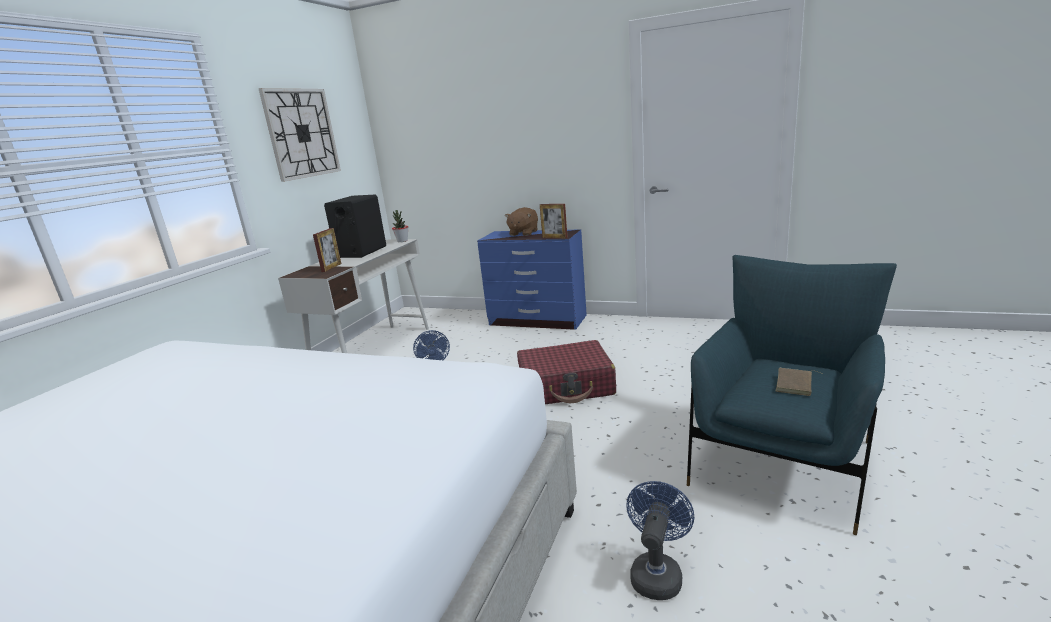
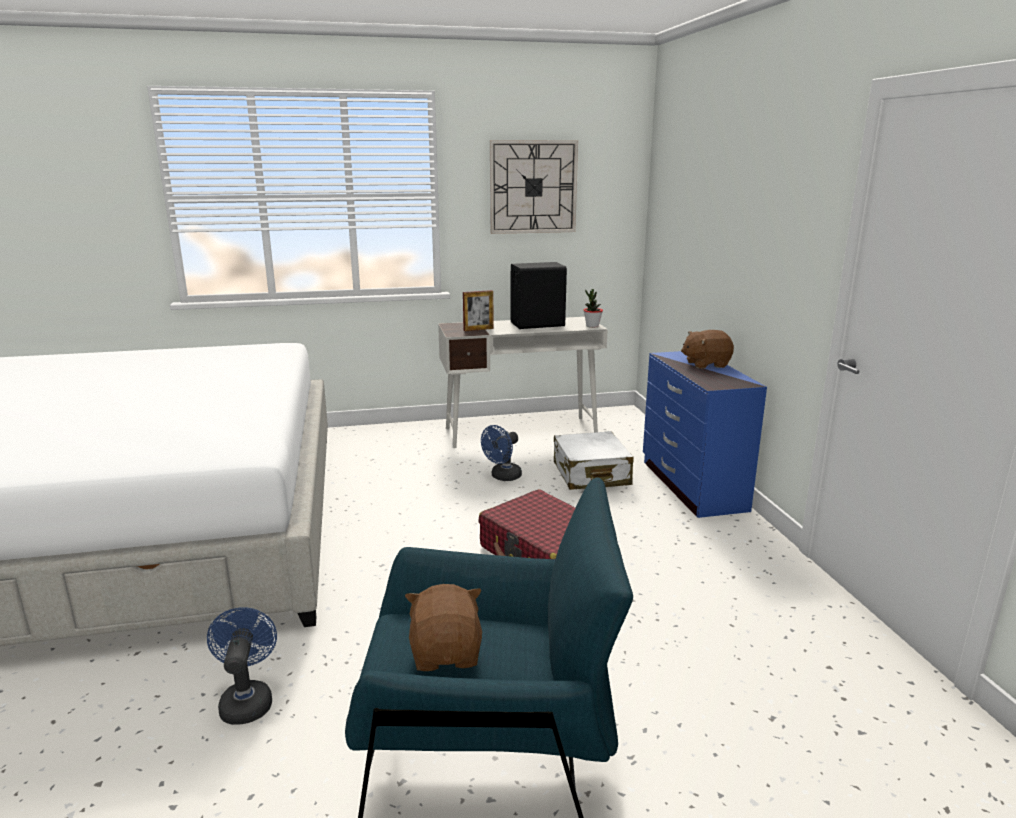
camera: 55 degrees right, 0 degrees up
(479, 344) = (591, 474): none -> white suitcase
(554, 237) = (704, 382): picture frame -> none
(657, 573) = (247, 700): blue fan -> blue fan turned 90 degrees counterclockwise
(796, 384) = (447, 653): brown book -> brown plush toy

